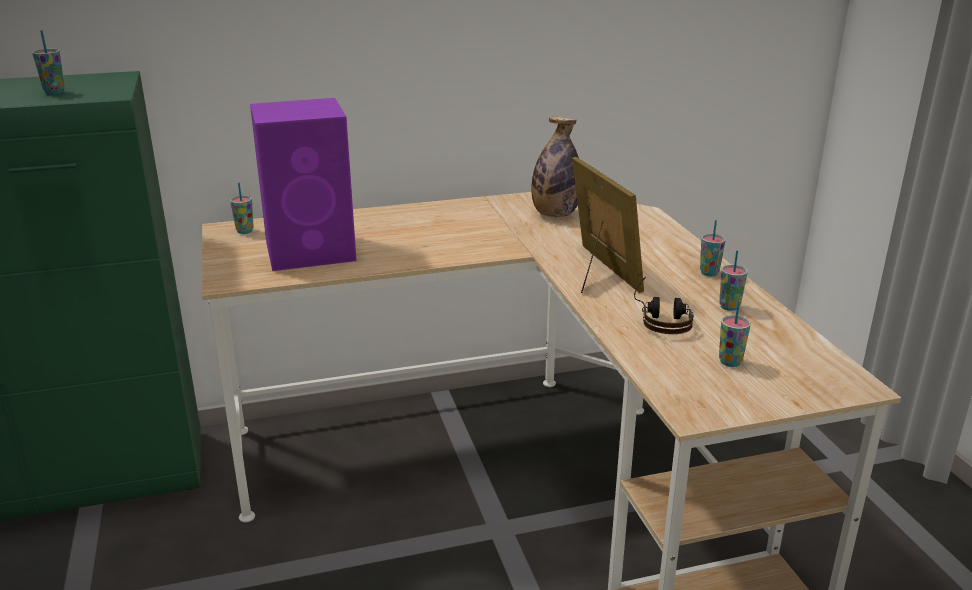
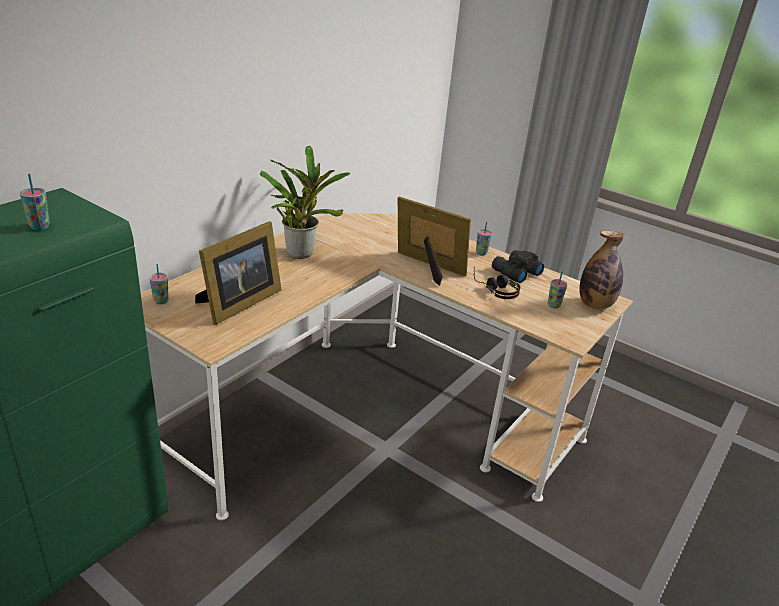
camera: 40 degrees left, 5 degrees up
(313, 251) = (238, 303): purple speaker -> picture frame
(459, 220) = (301, 252): none -> potted plant
(555, 214) = (353, 233): bottle -> bottle (595, 304)
(729, 307) = (515, 272): cup -> black binoculars

